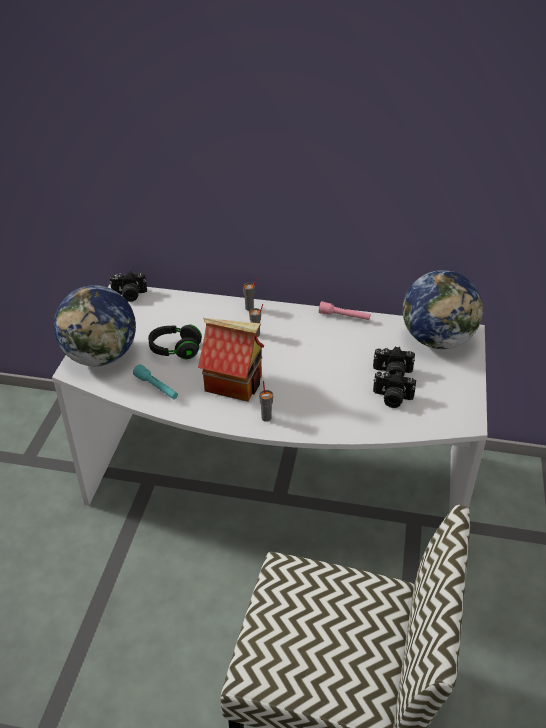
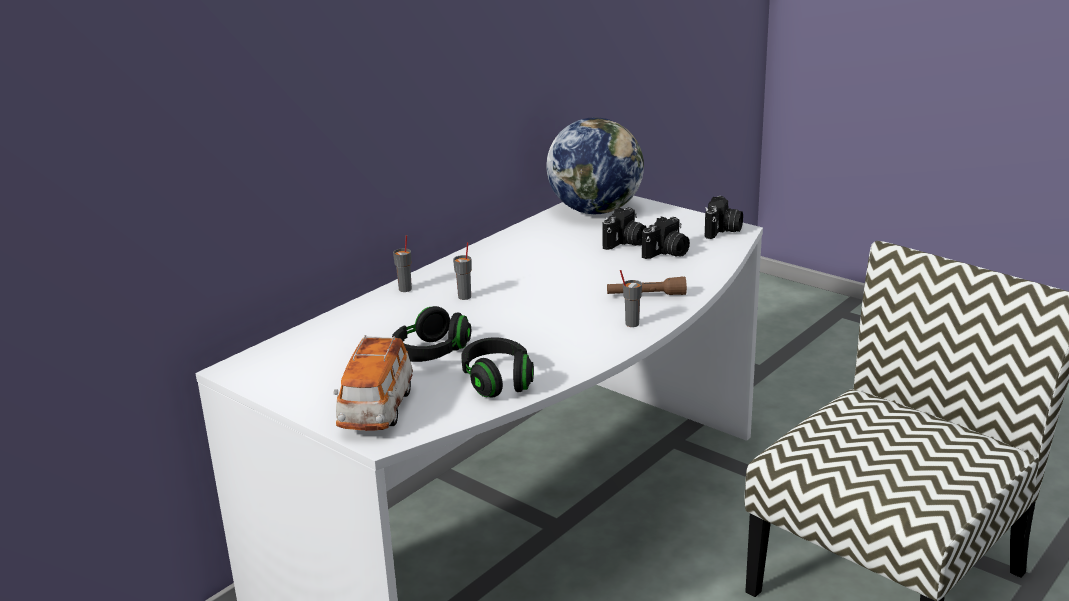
camera: 60 degrees left, 15 degrees down
(101, 356) = (377, 410): globe -> toy car
(129, 295) = (254, 363): camera -> camera (723, 231)
(157, 387) = (498, 381): turquoise flashlight -> black headphones
(234, 383) = (547, 329): toy house -> none
(313, 410) = (646, 295): none -> brown flashlight
(344, 316) = (496, 242): pink flashlight -> none

